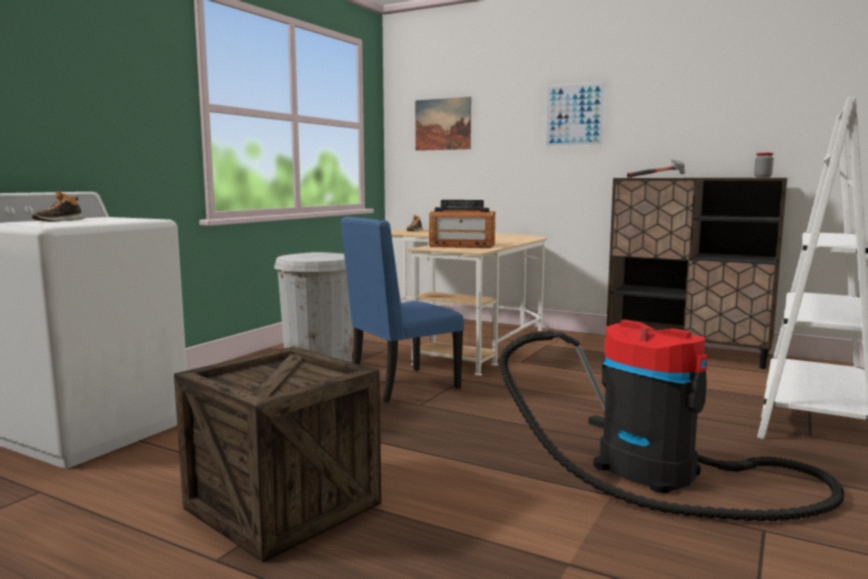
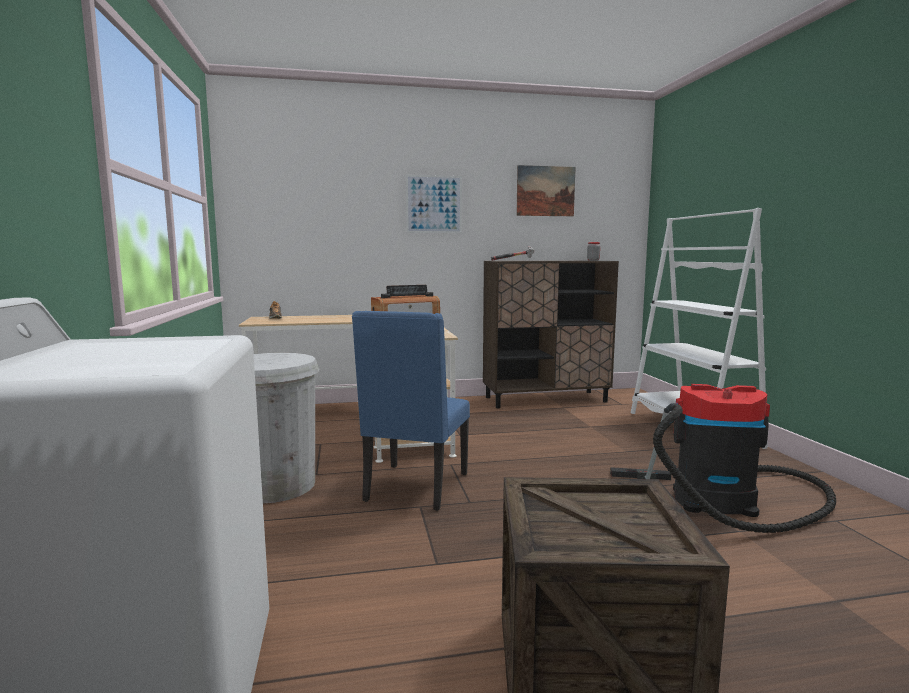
camera: 40 degrees left, 0 degrees up
(58, 221) = (76, 358): shoe -> none
(442, 124) = (294, 204): picture -> picture (545, 191)

